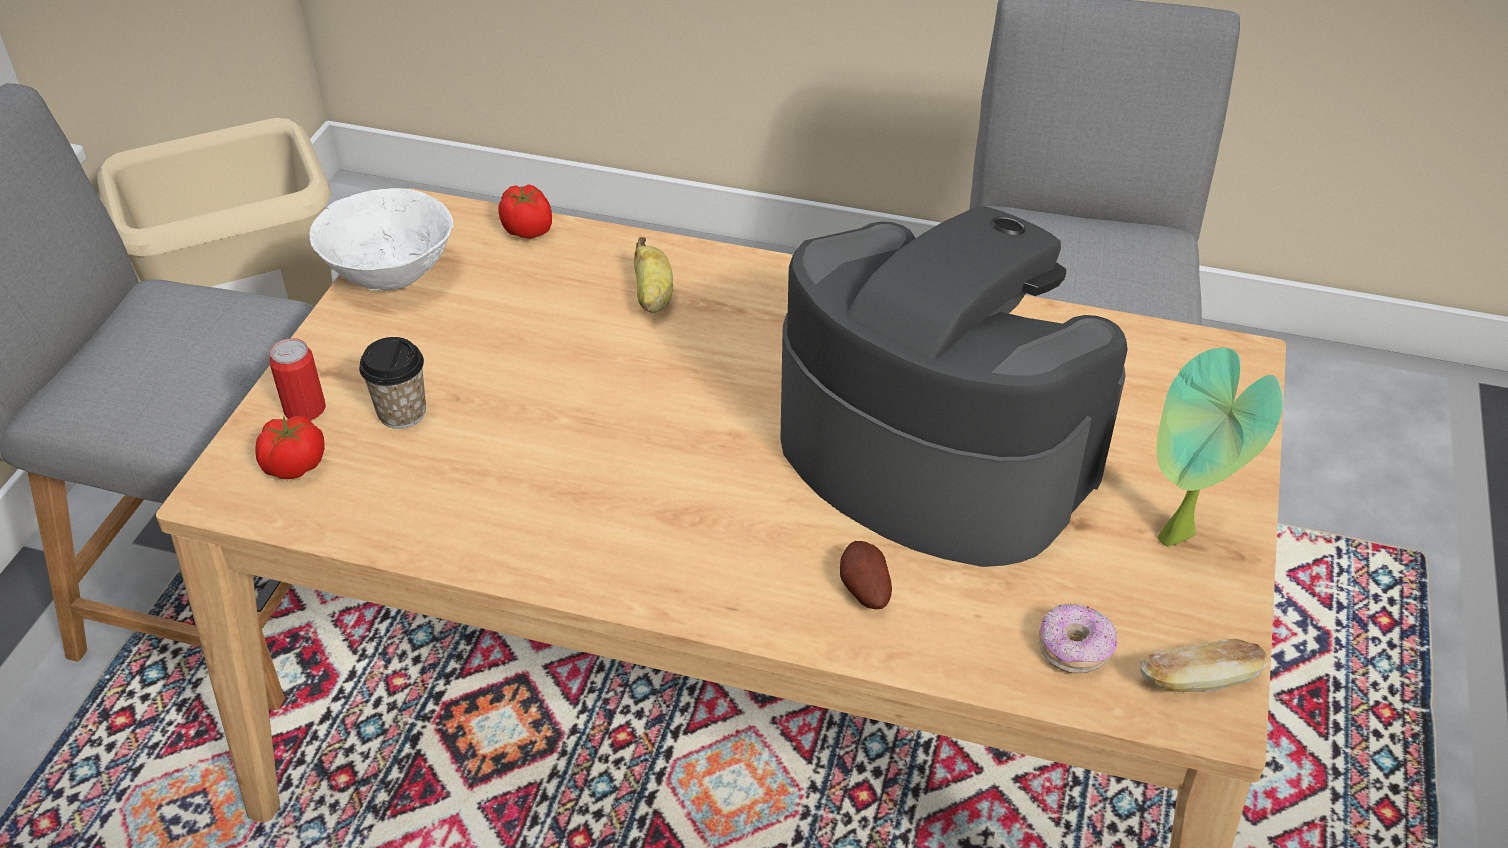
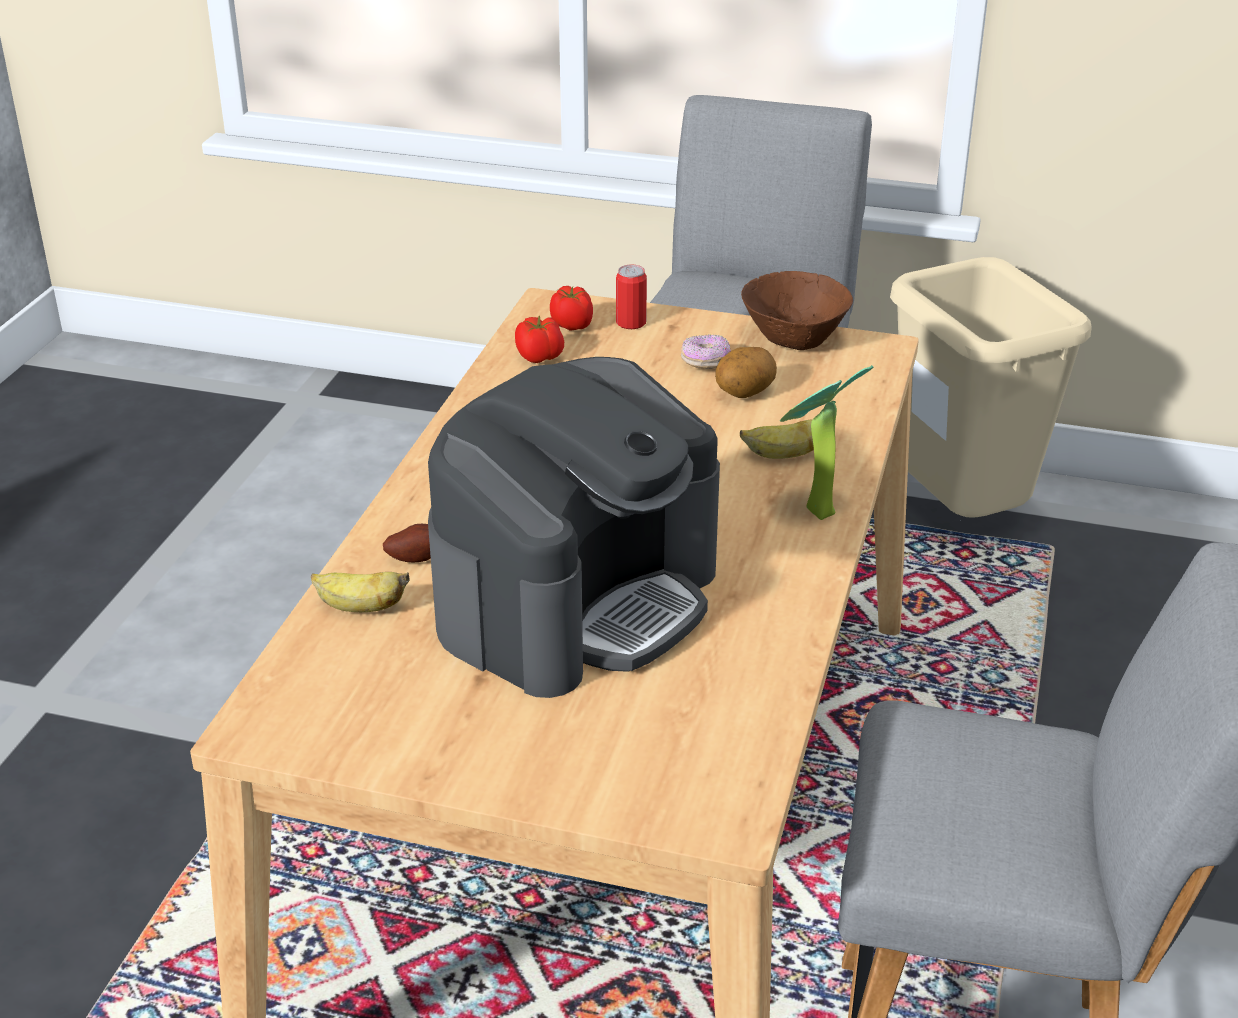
camera: 90 degrees right, 10 degrees down
(389, 274) = (794, 339): white bowl -> brown bowl
(402, 413) = (628, 357): cup -> none
(512, 318) = (744, 393): none -> potato
(528, 230) = (868, 393): tomato -> tomato (540, 357)
(972, 637) = (359, 608): none -> banana
(1074, 649) = (336, 660): donut -> donut (705, 362)
(1177, 542) = (450, 736): potted plant -> potted plant (813, 513)
(1197, 680) = (287, 726): bread -> none

